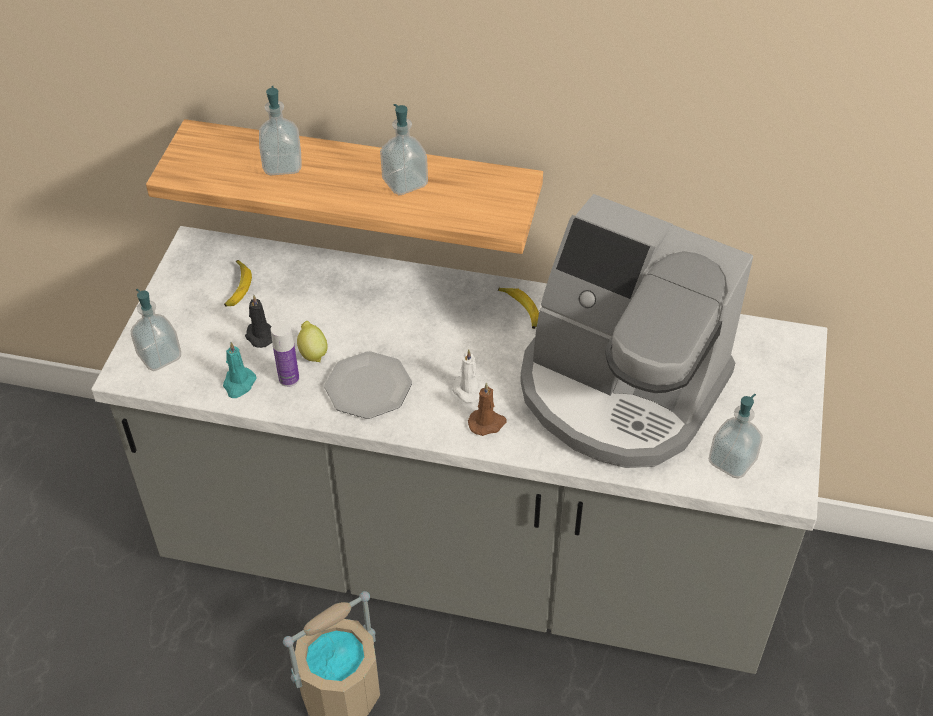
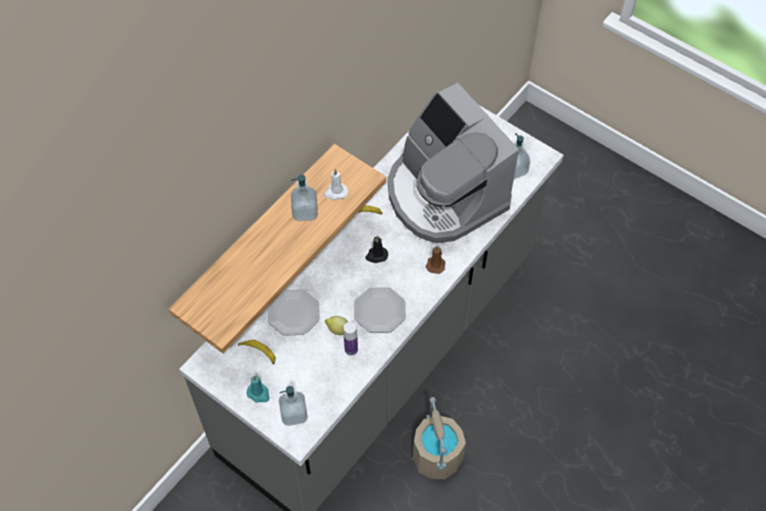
camera: 65 degrees left, 10 degrees up
(239, 384) = (341, 377): turquoise candle -> turquoise candle (259, 393)
(260, 335) = (307, 353): black candle -> black candle (376, 255)
(282, 165) = (250, 268): soap dispenser -> none
(315, 299) = (293, 314): none -> plate
(467, 389) = (407, 264): white candle -> white candle (335, 192)
(619, 389) = (444, 195): coffee machine -> coffee machine turned 90 degrees clockwise

